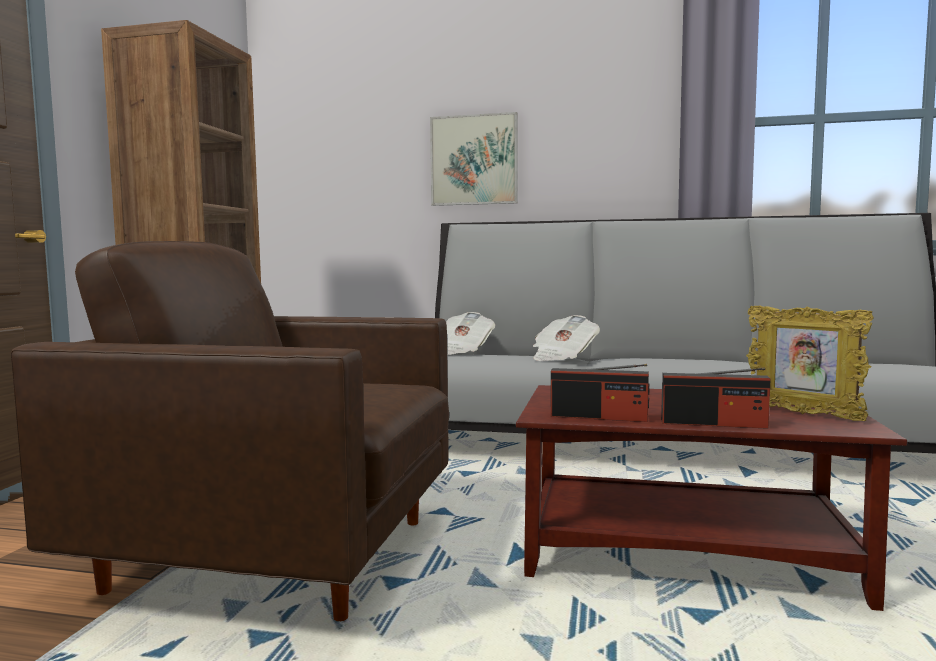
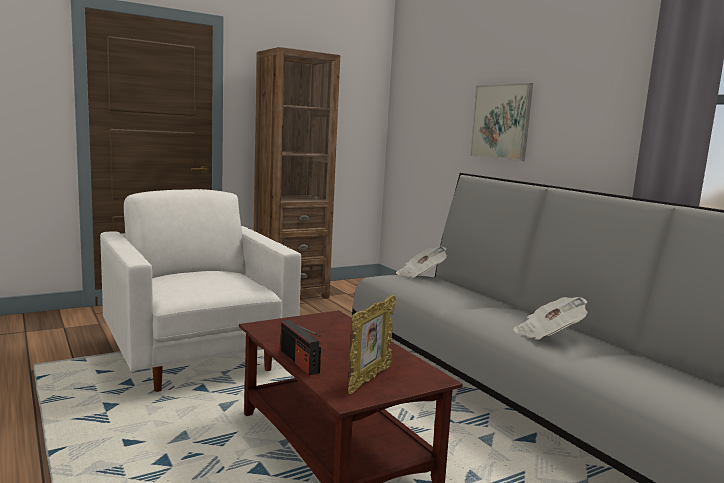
camera: 45 degrees right, 5 degrees up
(279, 555) = (198, 358): brown armchair -> white armchair
(562, 357) = (454, 298): newspaper -> newspaper (548, 334)
(599, 417) = (274, 336): radio -> none
(803, 413) = (369, 380): picture frame -> picture frame turned 150 degrees counterclockwise

